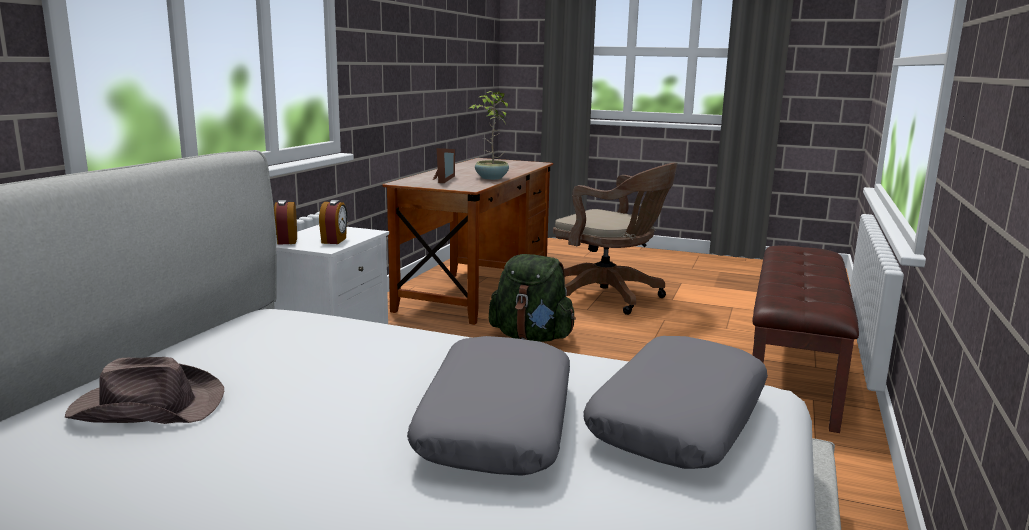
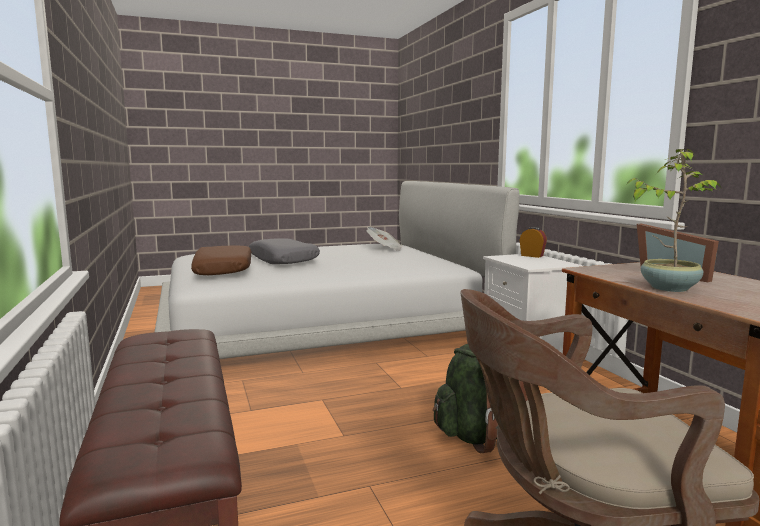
camera: 140 degrees right, 5 degrees down
(146, 406) = (385, 249): brown hat -> newspaper
(334, 240) = (516, 260): alarm clock -> none
(678, 419) = (224, 270): grey pillow -> brown pillow

